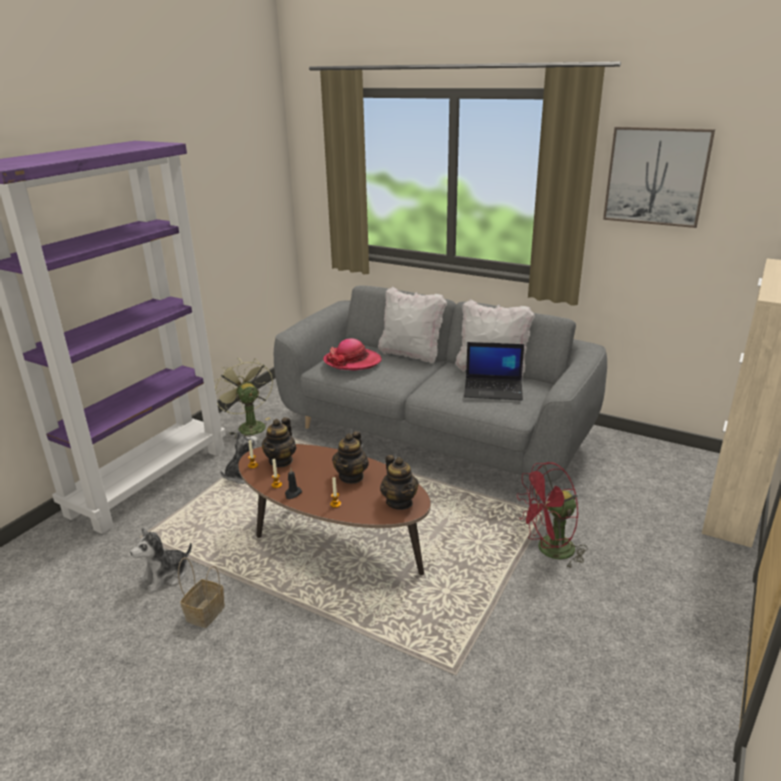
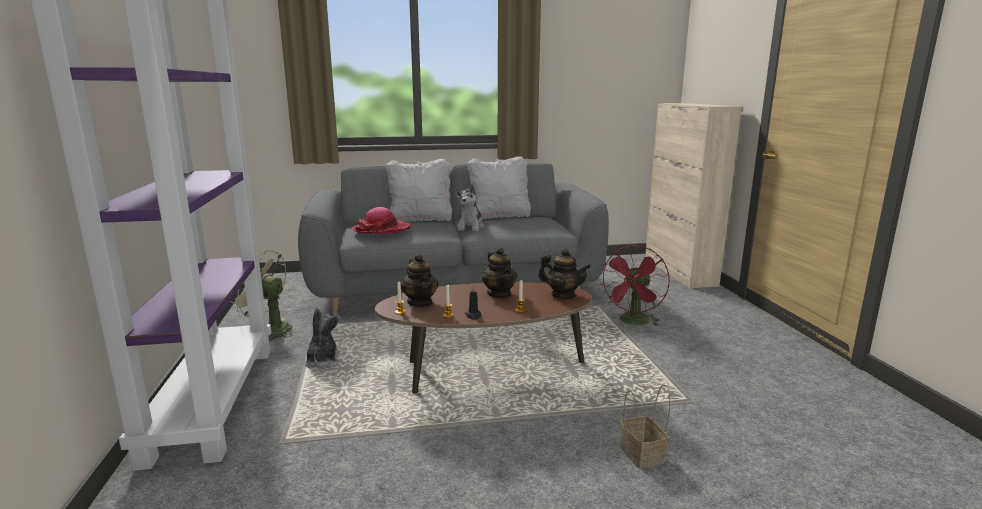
camera: 40 degrees left, 10 degrees down
(166, 576) = (364, 457): plush toy -> plush toy (470, 227)
(205, 614) = (455, 462): basket -> basket (643, 455)
(494, 389) = (524, 222): laptop -> none
(656, 176) = (577, 55): picture -> none

